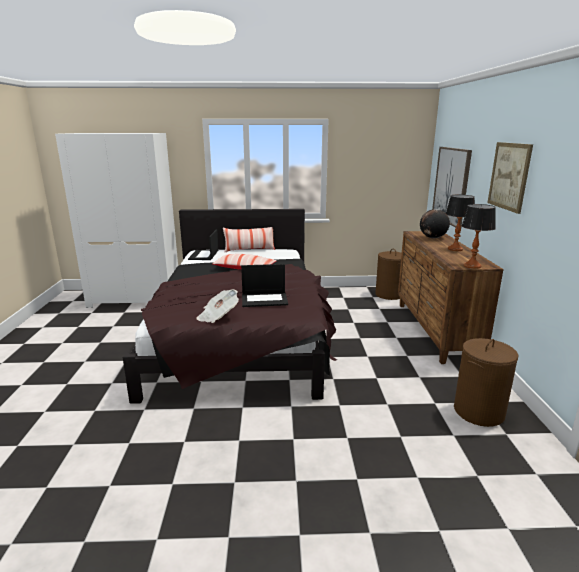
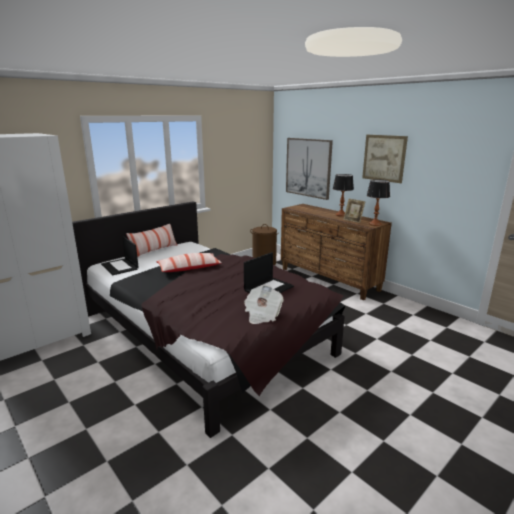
camera: 40 degrees left, 0 degrees up
(432, 238) = (310, 209): globe -> none
(454, 257) = (353, 220): none -> picture frame
(479, 411) = (420, 321): brown laundry basket -> none

